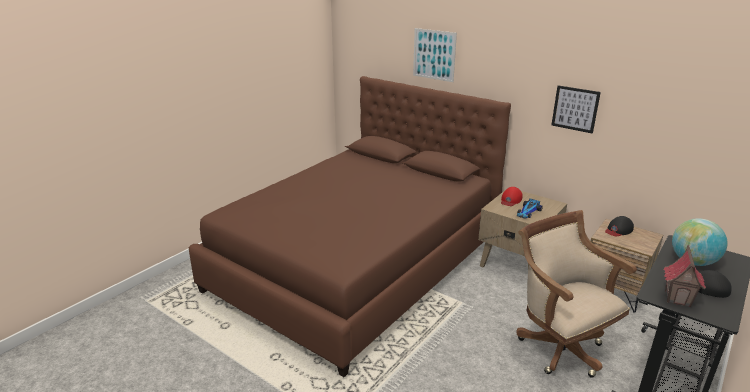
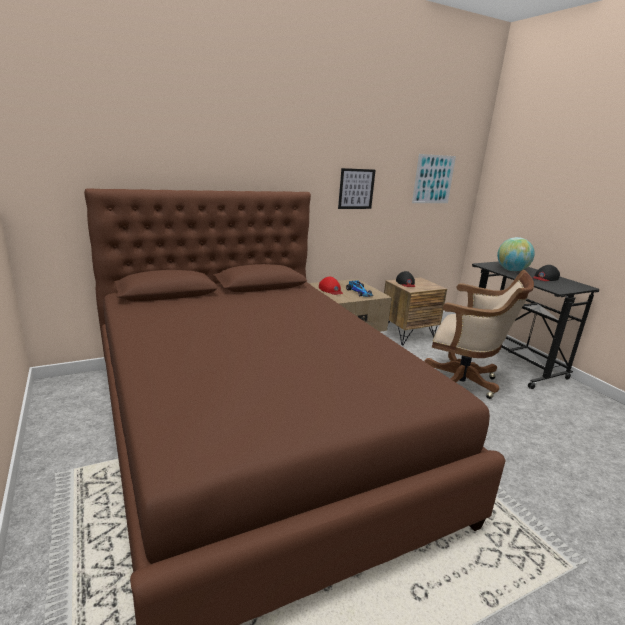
camera: 65 degrees left, 5 degrees down
(434, 54) = (200, 147): picture -> picture (433, 179)
(558, 347) = (465, 381): office chair -> office chair turned 150 degrees counterclockwise
(678, 298) = (560, 287): toy house -> none

